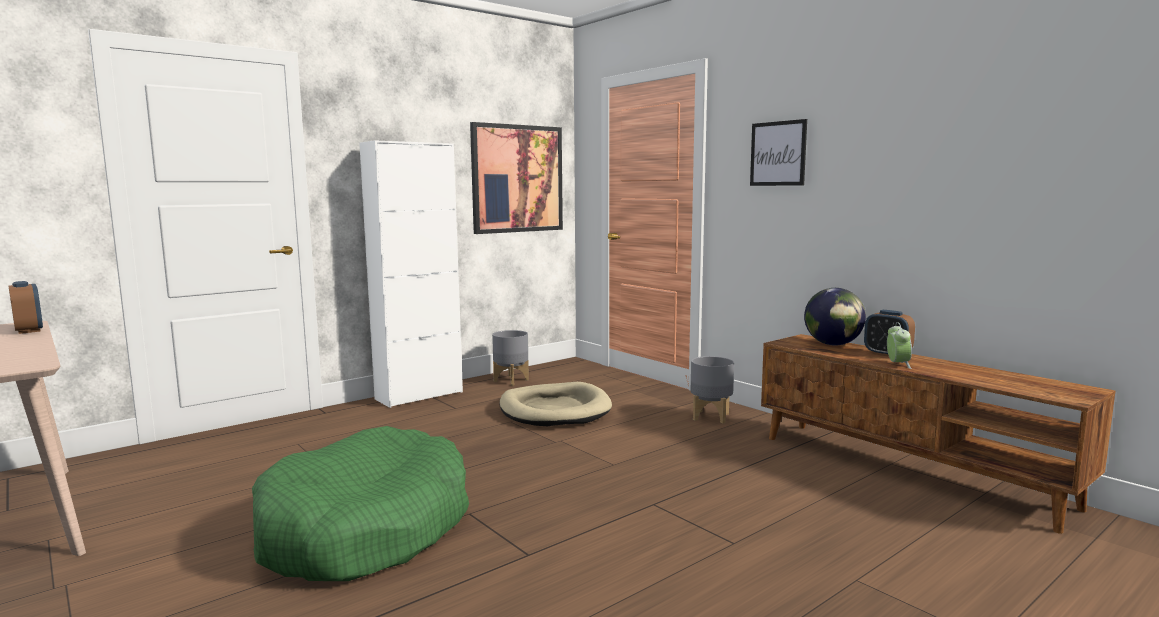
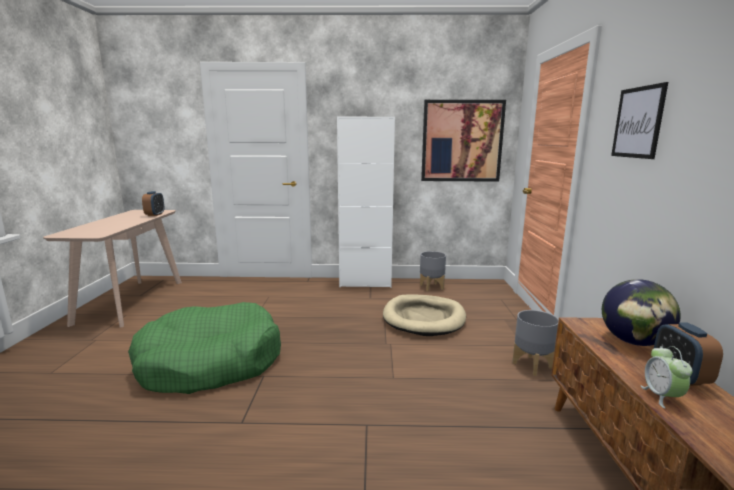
camera: 40 degrees right, 5 degrees up
(897, 364) = (661, 396): alarm clock -> alarm clock turned 135 degrees clockwise

